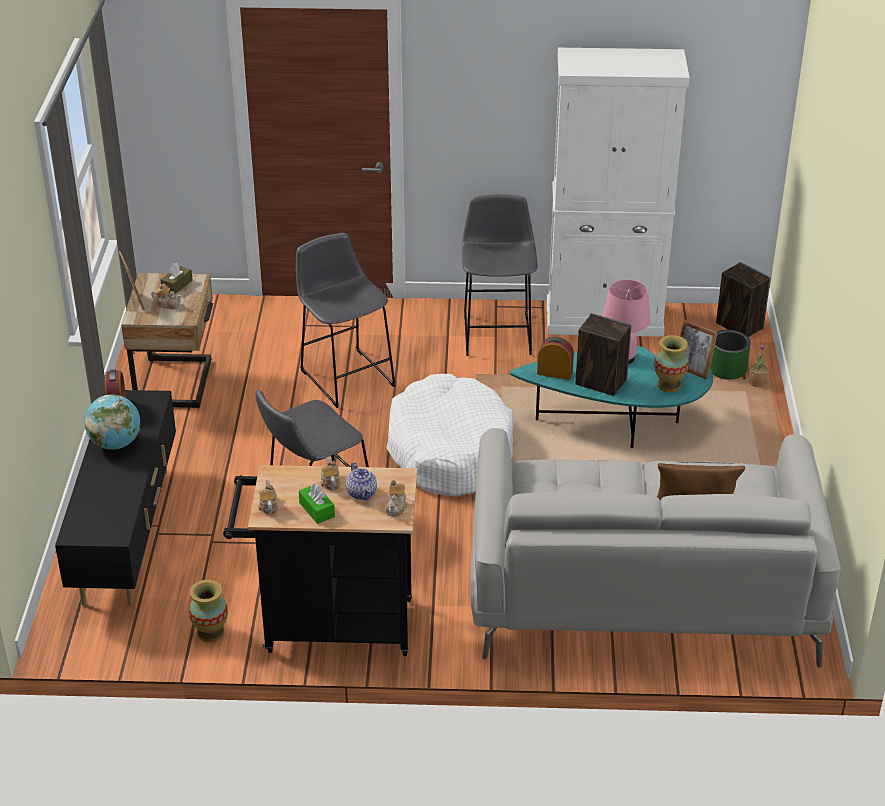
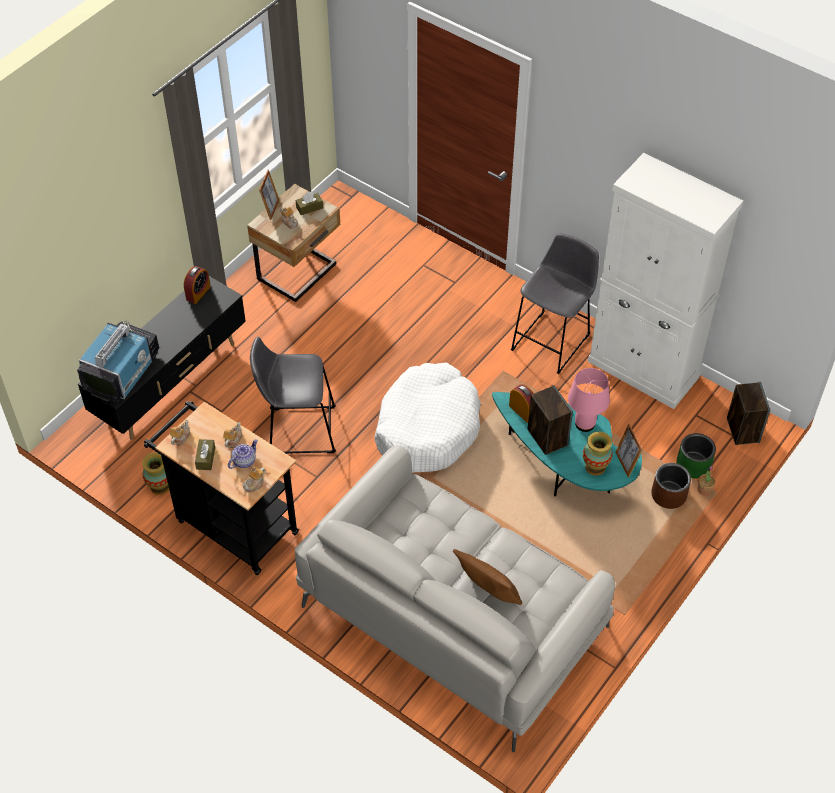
camera: 35 degrees right, 15 degrees up
(101, 511) = (123, 372): none -> television
(115, 443) = (174, 322): globe -> none
(317, 510) = (205, 458): green tissue box -> brown tissue box
(345, 375) = (413, 324): grey stool -> none
(362, 493) = (244, 461): teapot -> teapot turned 150 degrees counterclockwise
(730, 400) = (668, 495): none -> brown planter

